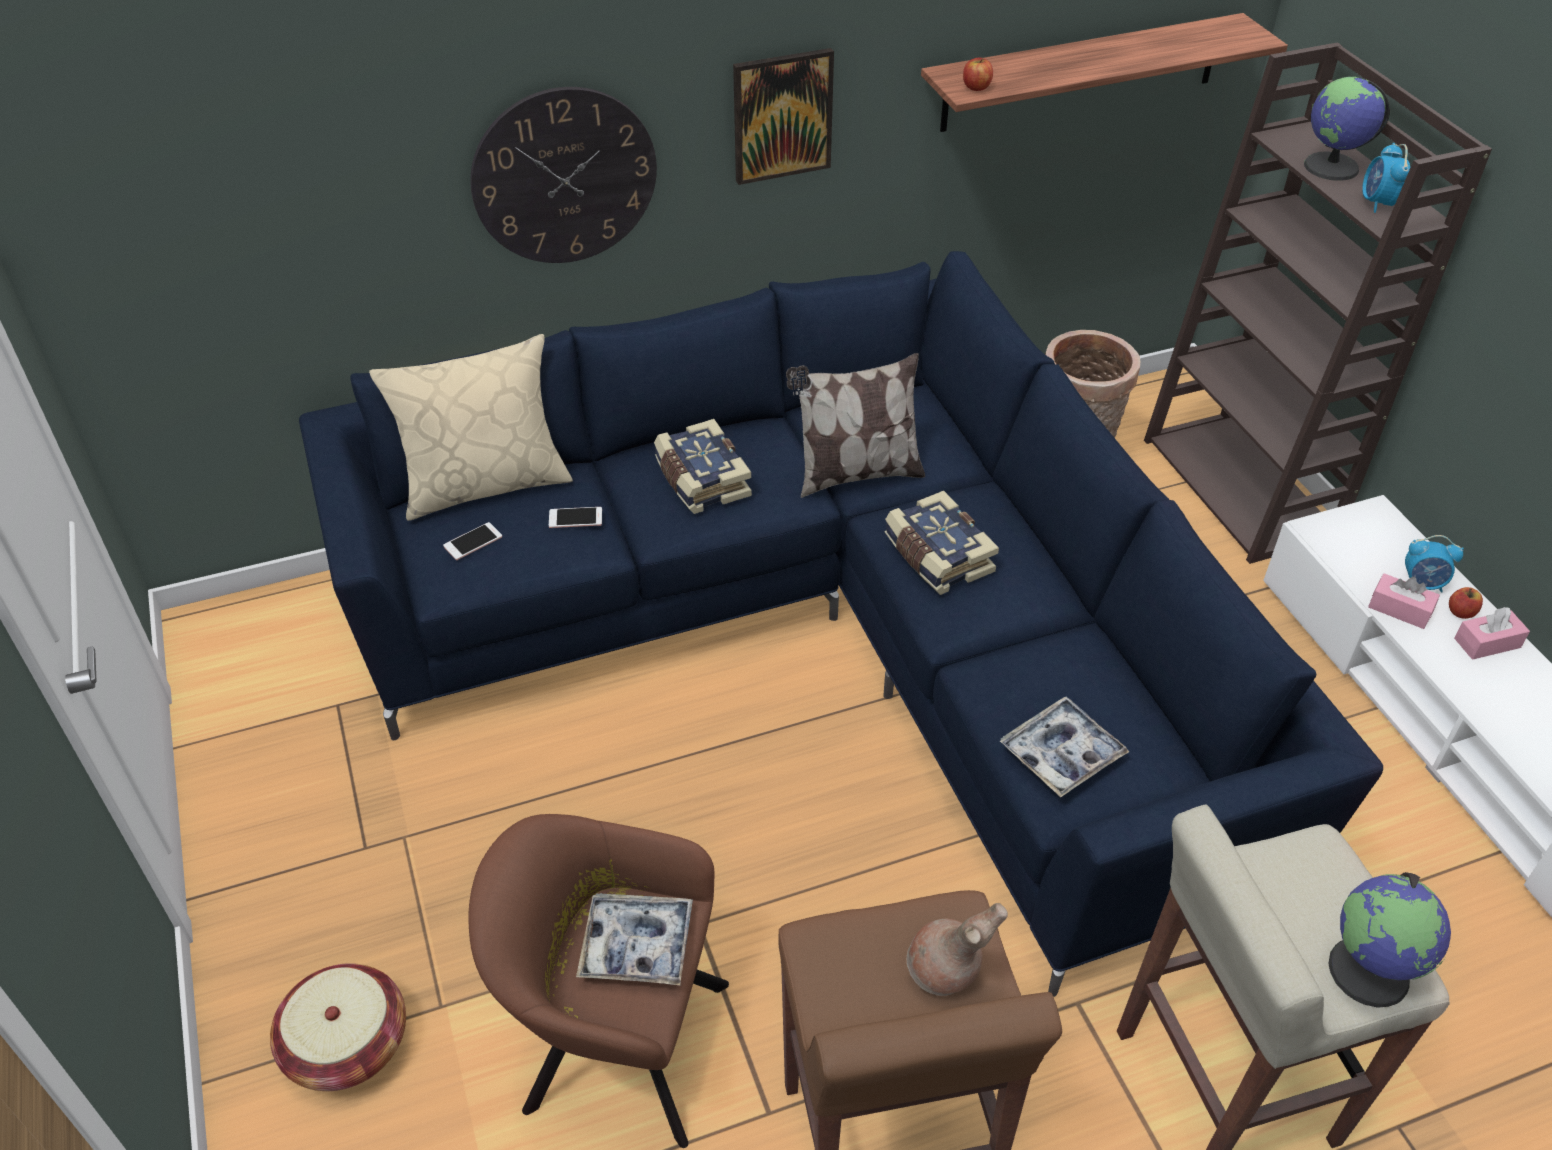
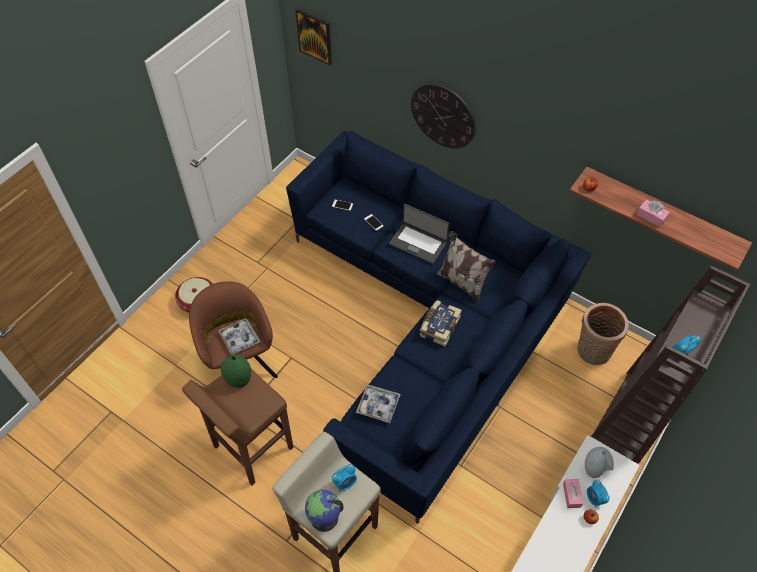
camera: 55 degrees right, 10 degrees up
(485, 484) = (369, 191): beige pillow -> none
(700, 480) = (418, 243): book -> laptop
(782, 116) = (526, 147): picture -> picture (314, 36)
(845, 955) = (239, 380): none -> green vase
(944, 974) = (249, 406): brown vase -> none
(1291, 880) = (345, 483): none -> alarm clock
(1331, 167) = (694, 327): globe -> none
(1361, 551) = (595, 469): none -> grey vase
(1487, 643) = (579, 534): pink tissue box -> pink tissue box (651, 217)

